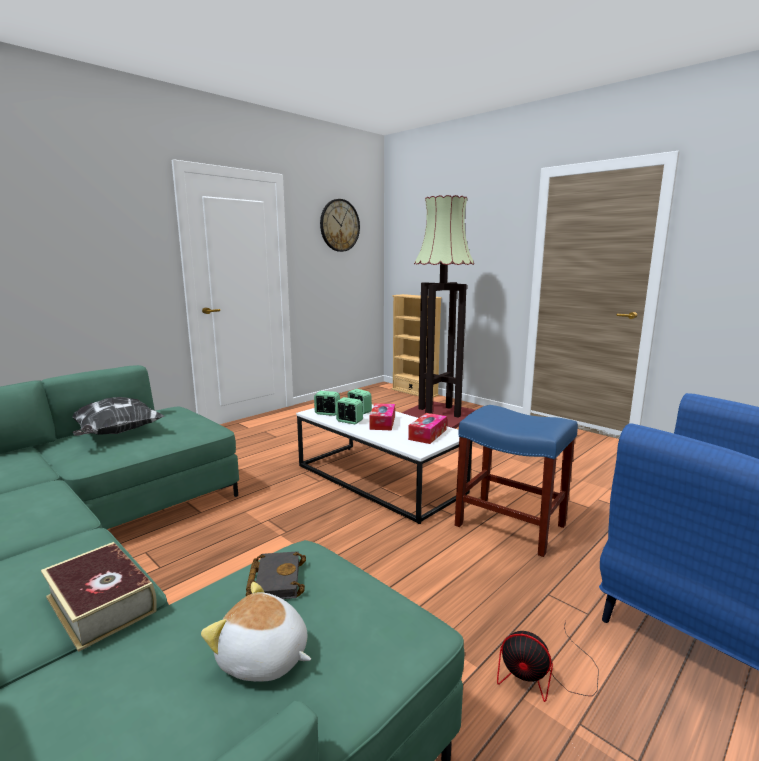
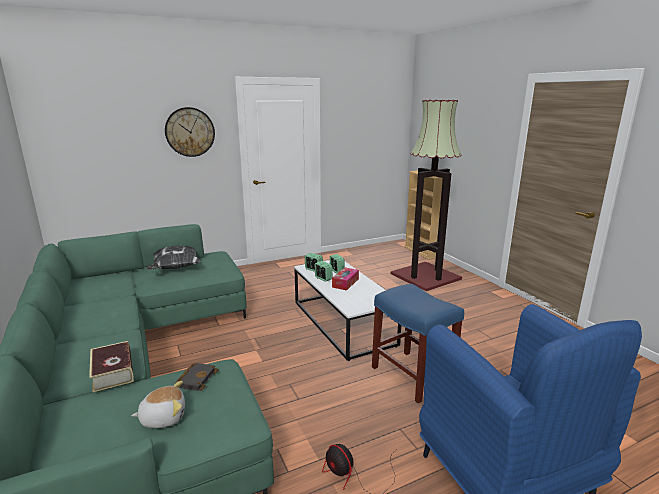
camera: 20 degrees right, 5 degrees up
(263, 659) = (163, 417): plush toy -> plush toy turned 120 degrees clockwise
(339, 225) = (368, 114): wall clock -> wall clock (190, 132)
(427, 434) = (369, 298): tissue box -> none

